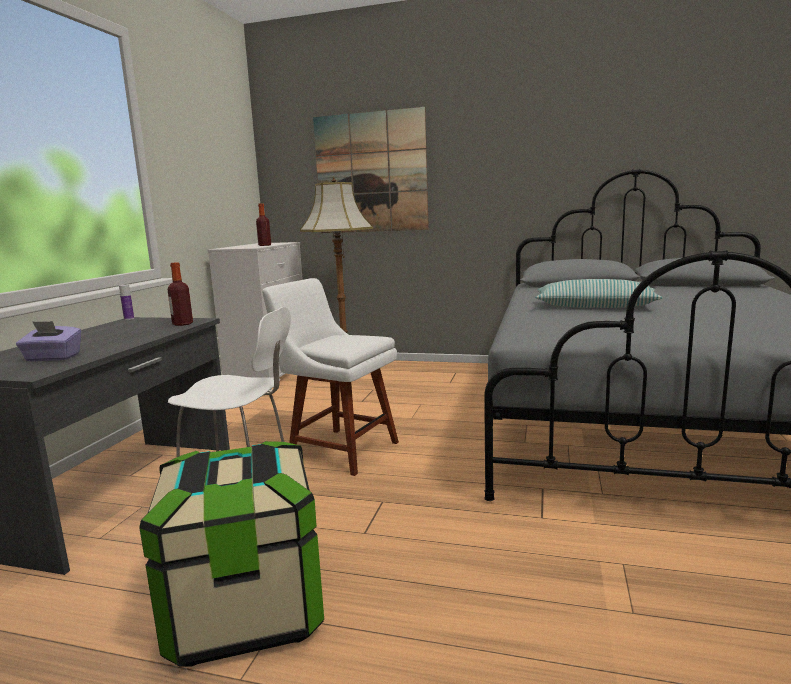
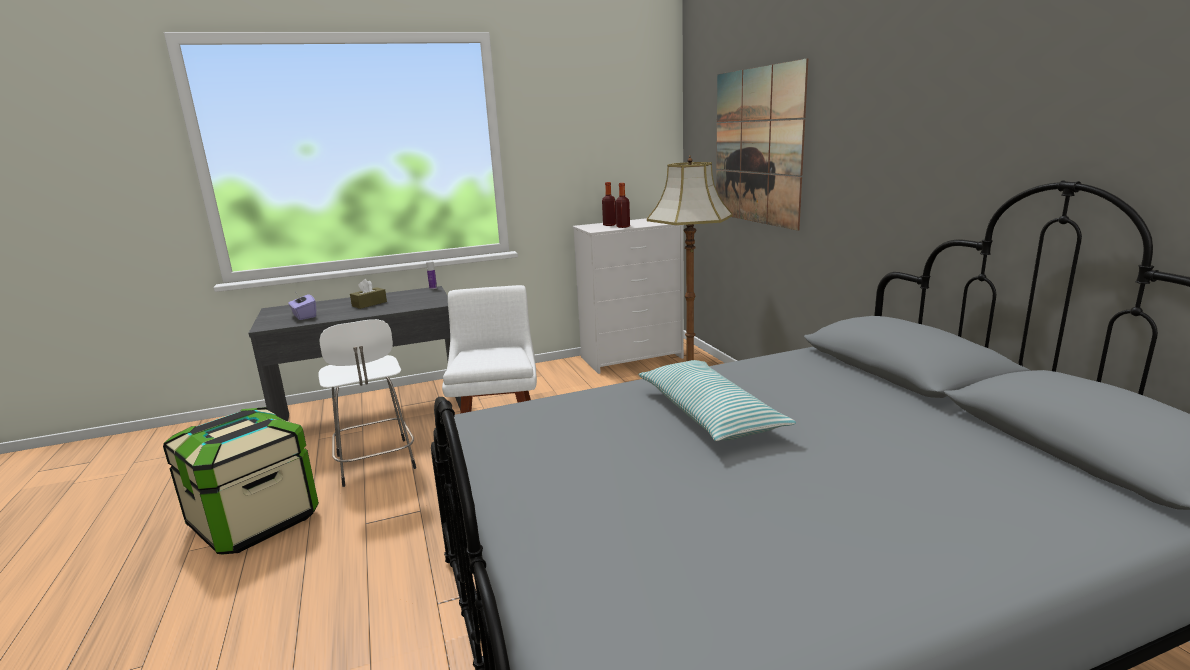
camera: 55 degrees right, 5 degrees up
(104, 336) = (369, 304): none -> brown tissue box
(182, 324) = (422, 305): bottle -> bottle (609, 225)

